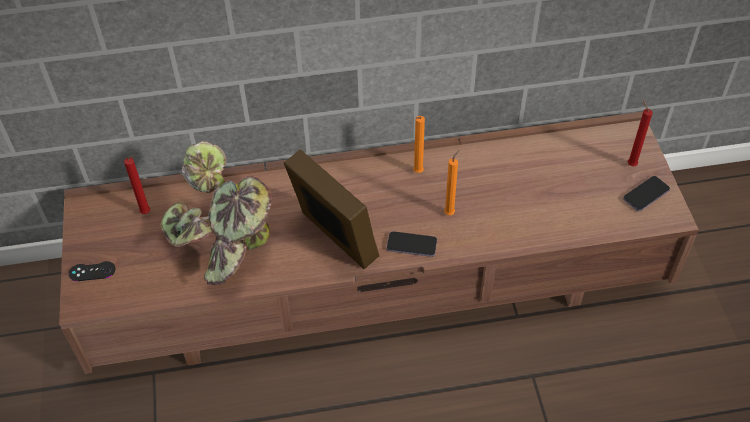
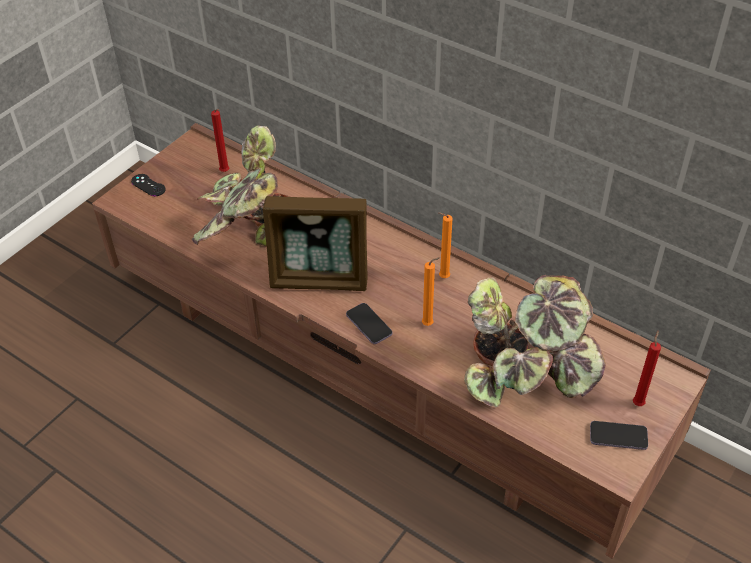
camera: 45 degrees right, 5 degrees down
(334, 239) = (320, 279): picture frame -> picture frame turned 90 degrees clockwise
(547, 196) = (526, 371): none -> potted plant

